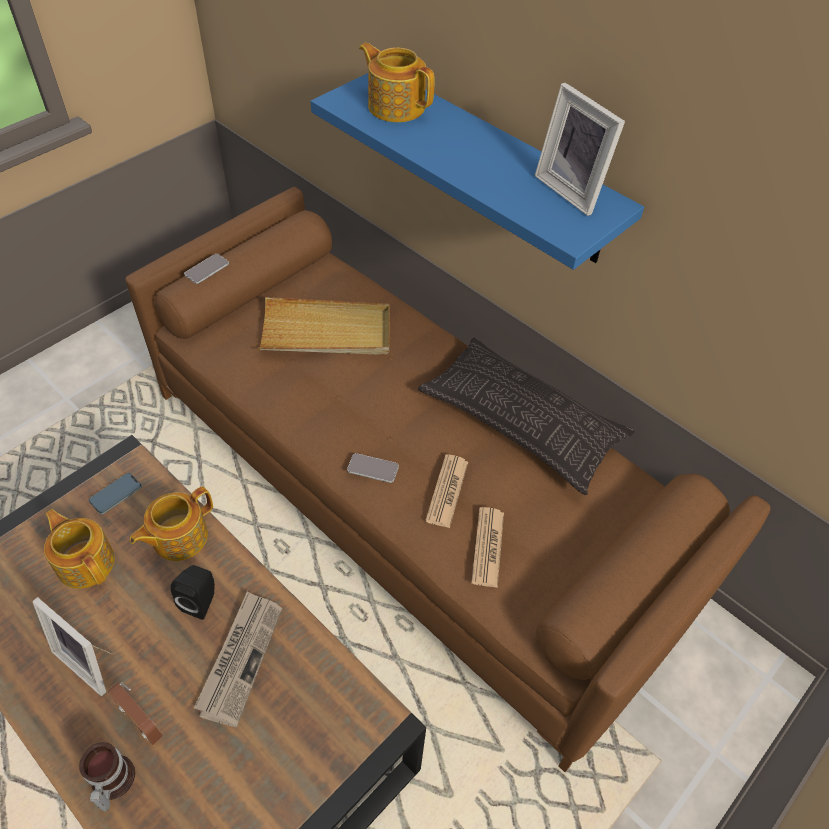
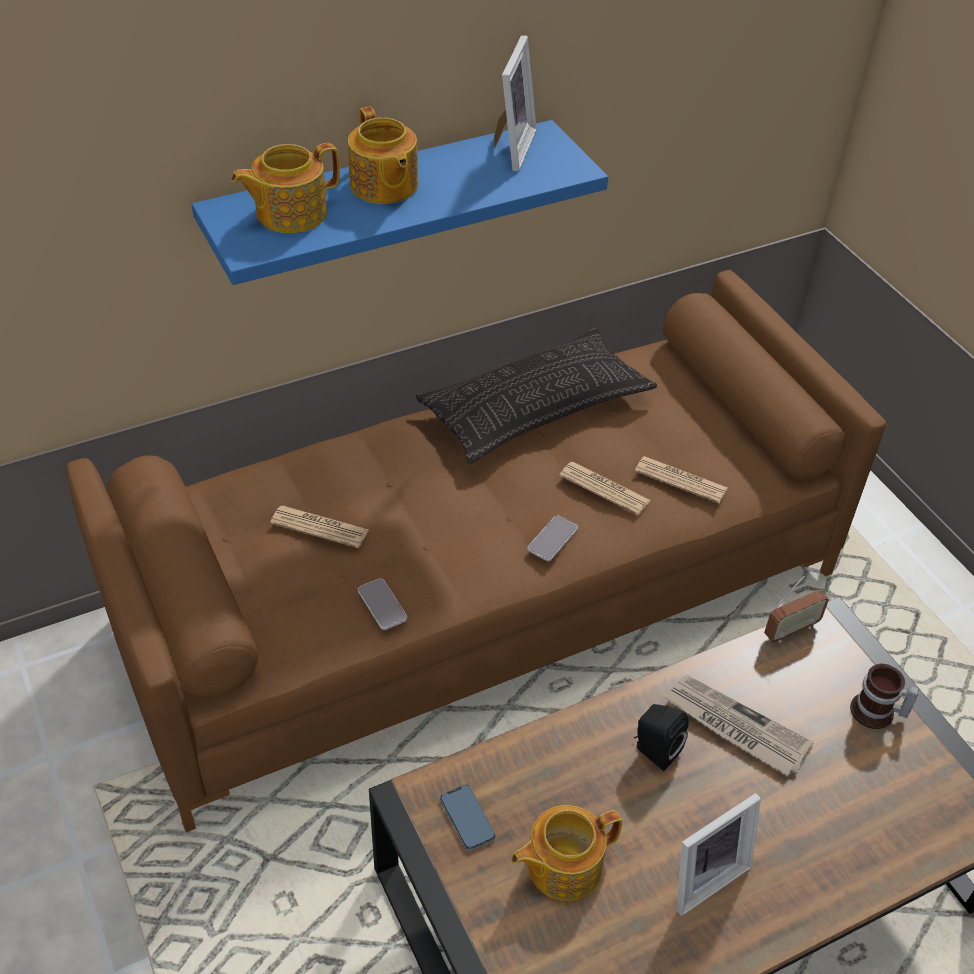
camera: 70 degrees left, 5 degrees down
(110, 782) = (851, 870): mug -> mug (876, 714)
(141, 721) = (788, 832): radio -> radio (790, 630)
(178, 537) = (558, 759): teapot -> teapot (383, 186)
(207, 269) = (188, 590): phone -> phone (382, 605)
(326, 331) = (319, 527): beige tray -> newspaper
(573, 190) = (509, 148): picture frame -> picture frame turned 60 degrees counterclockwise

